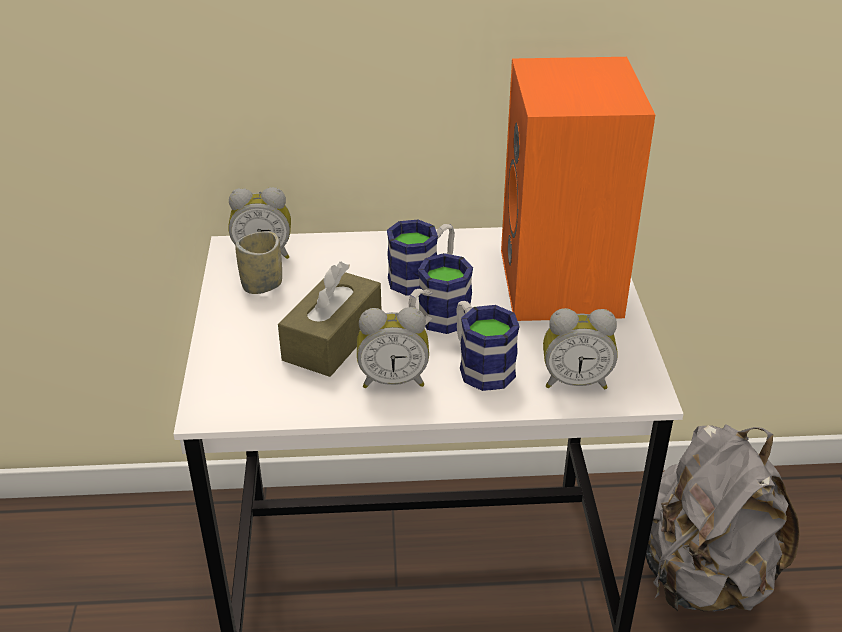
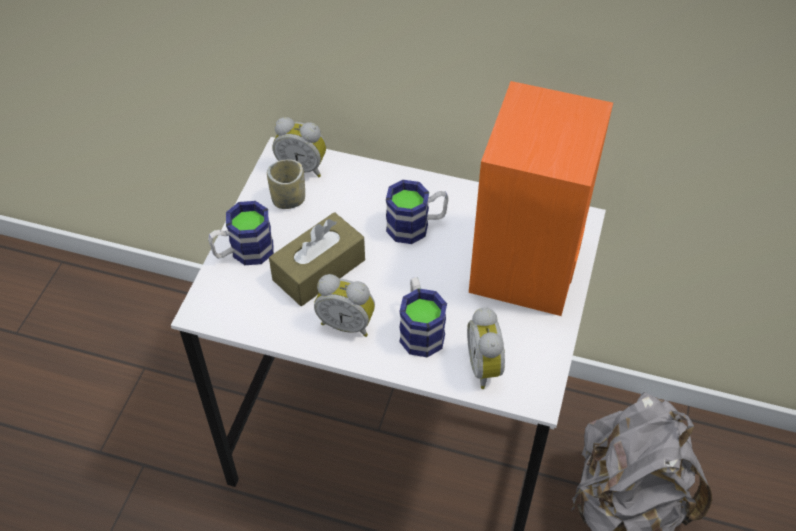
camera: 20 degrees right, 15 degrees up
(436, 323) = (406, 276): mug -> mug (243, 252)
(575, 381) = (486, 367): alarm clock -> alarm clock turned 60 degrees clockwise

